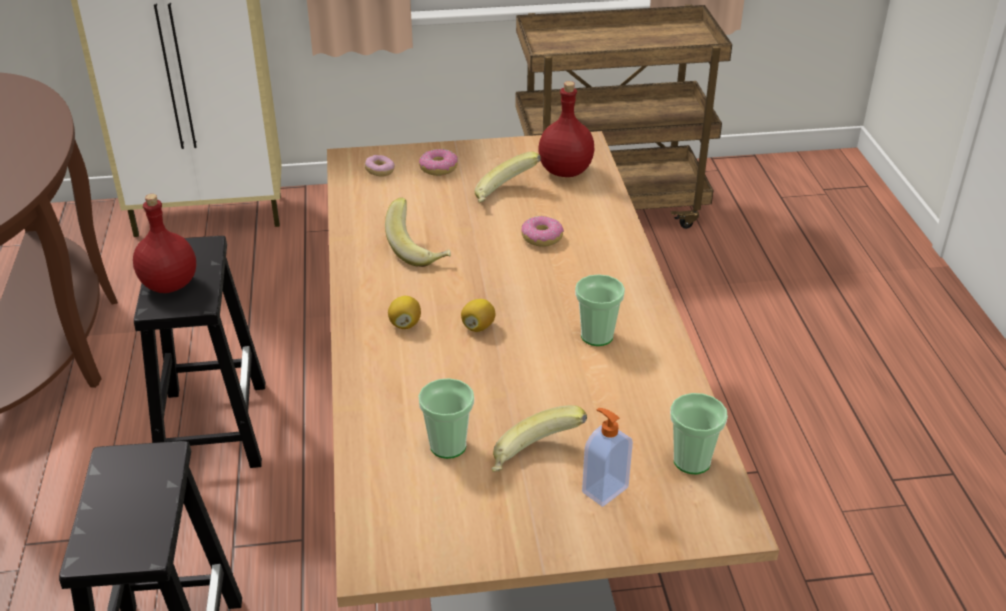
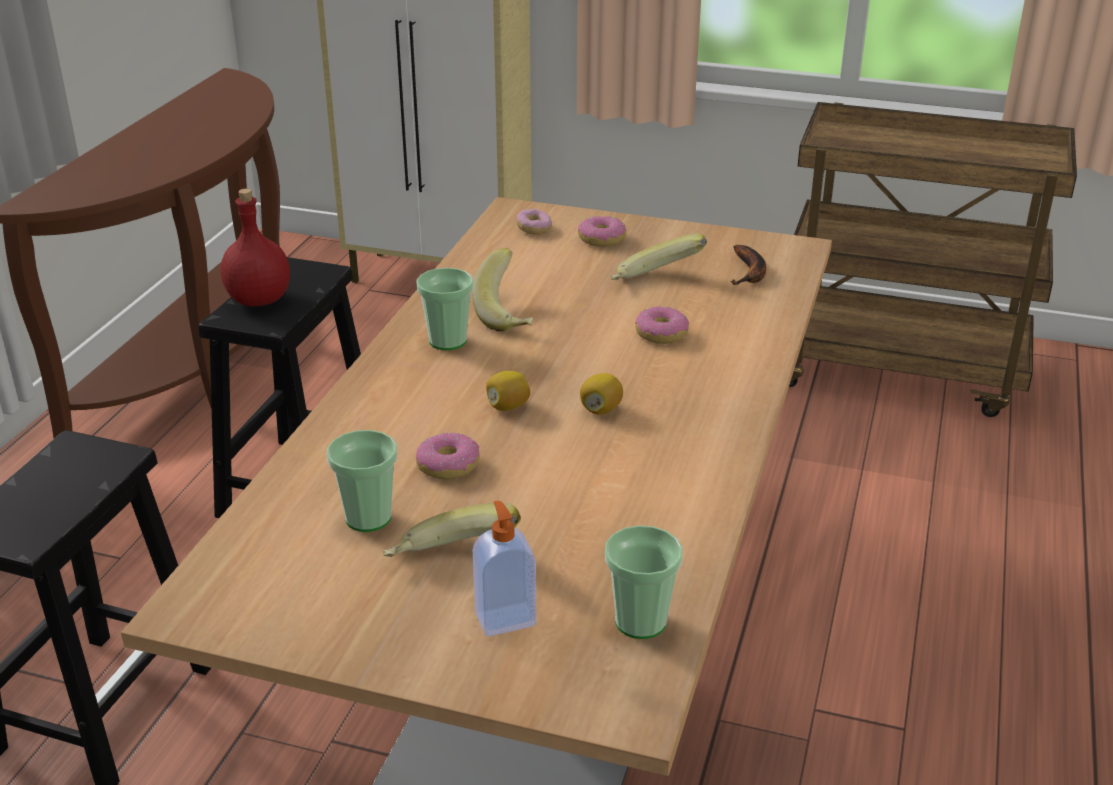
camera: 25 degrees right, 5 degrees down
(405, 324) = (429, 383): lemon -> lemon (601, 410)
(472, 386) = (448, 465): none -> donut
(566, 171) = (750, 272): red bottle -> banana
(597, 336) = (639, 452): cup -> cup (447, 341)

